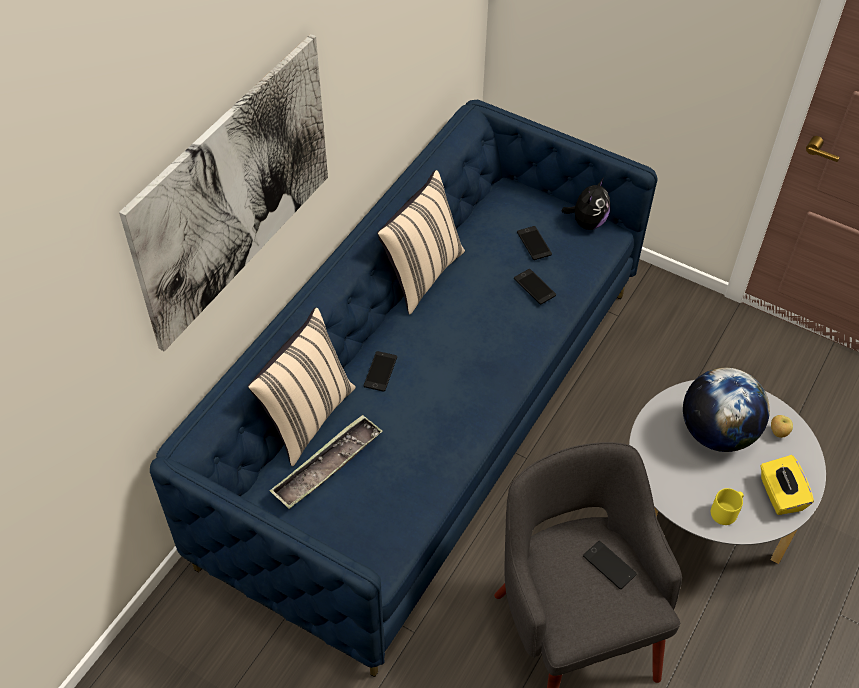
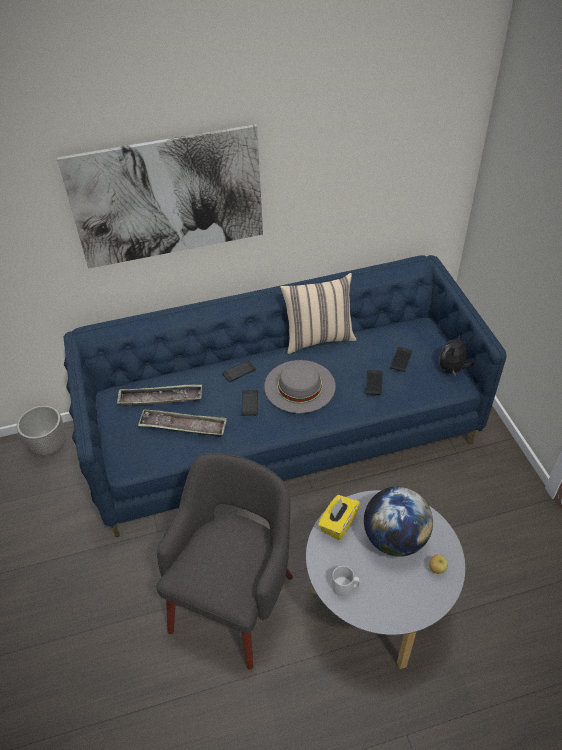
camera: 45 degrees right, 5 degrees down
(160, 644) = (49, 445): none -> planter
(306, 417) = (179, 369): beige pillow -> none
(392, 478) = (183, 426): none -> tray
(465, 342) = (299, 386): none -> grey hat
(587, 222) = (452, 369): plush toy -> plush toy turned 135 degrees clockwise
(609, 565) = (241, 558): phone -> phone (249, 403)
(726, 512) = (345, 586): yellow mug -> grey mug
(780, 495) = (393, 605): yellow tissue box -> yellow tissue box (338, 523)

